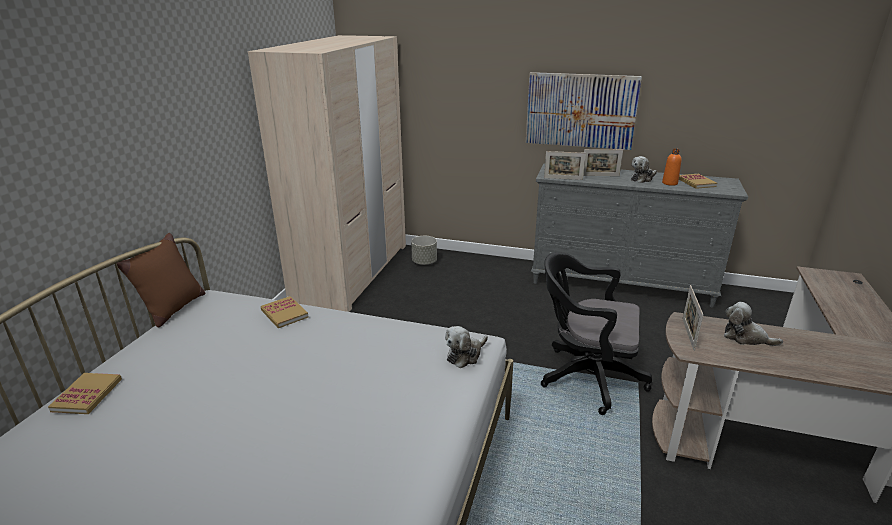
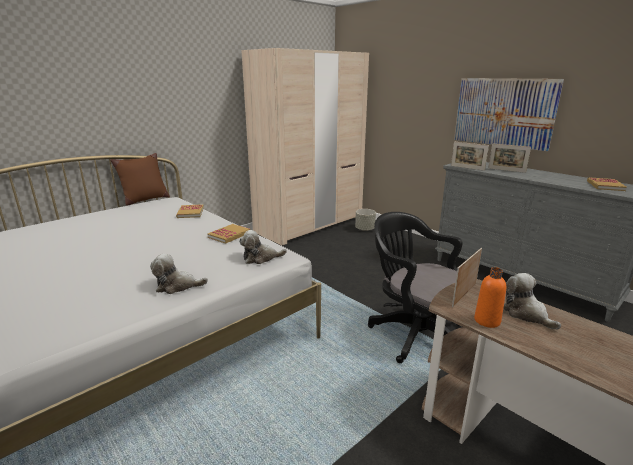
camera: 30 degrees right, 5 degrees down
(87, 395) = (55, 222): book -> book (229, 235)
(642, 179) = (547, 176): plush toy -> plush toy (177, 286)
(669, 183) = (572, 182): orange bottle -> orange bottle (487, 321)

